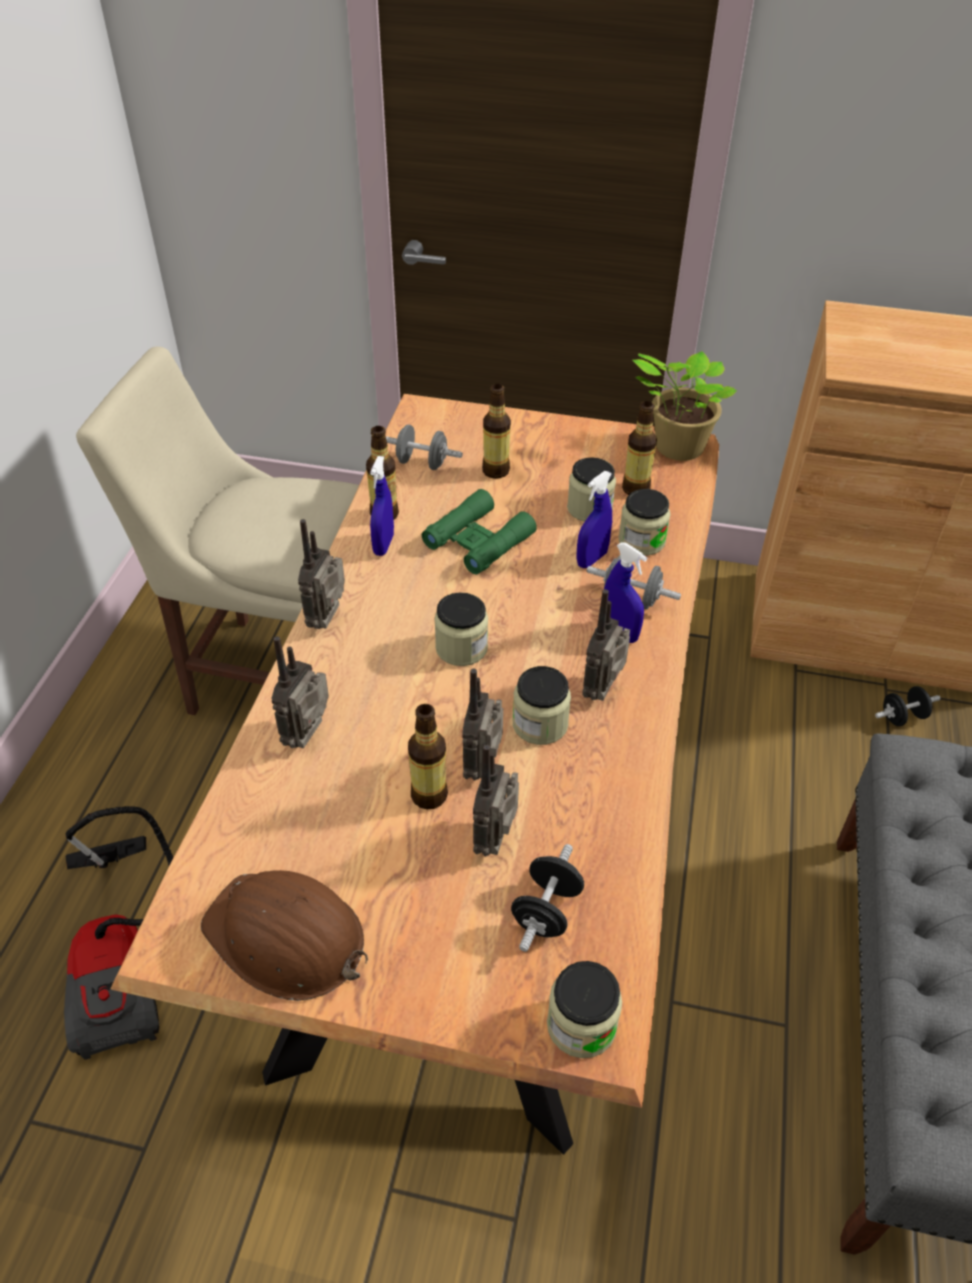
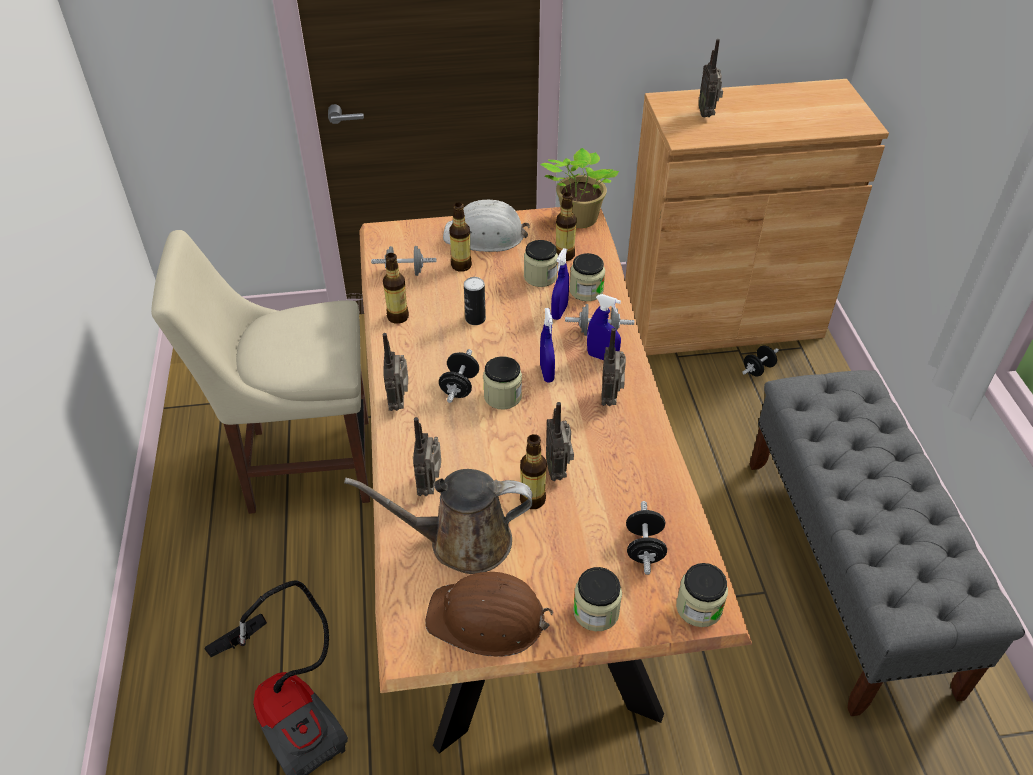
camera: 20 degrees left, 0 degrees up
(309, 822) = (461, 541): none -> brown watering can
(383, 545) = (409, 339): blue spray bottle -> blue spray bottle (546, 373)
(413, 621) = (459, 386): none -> black dumbbell
(478, 541) = (475, 319): green binoculars -> can
(496, 839) = (590, 514): radio -> radio (707, 114)
(540, 724) = (581, 432): jar -> jar (596, 611)
(545, 441) = (485, 235): none -> white hard hat

